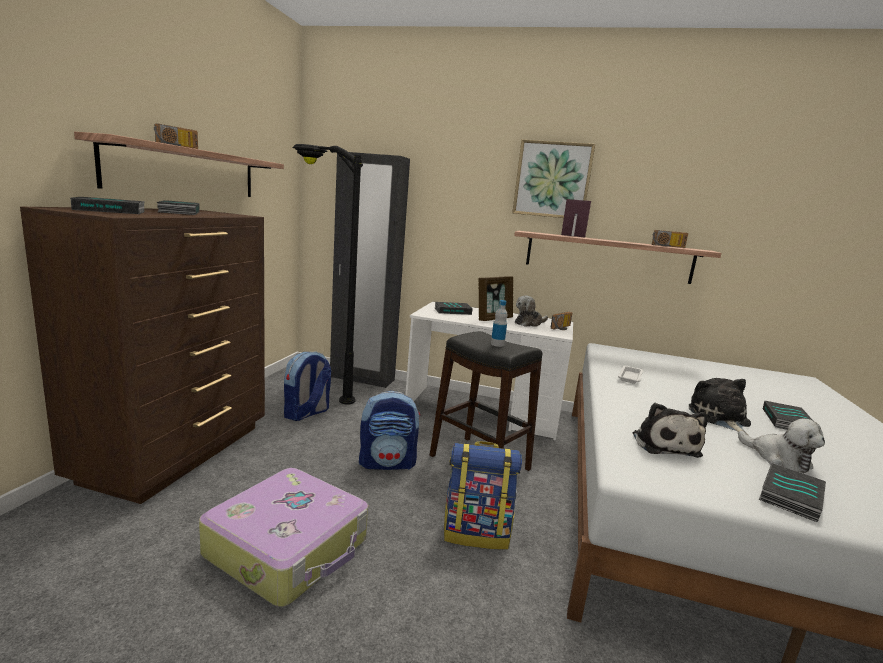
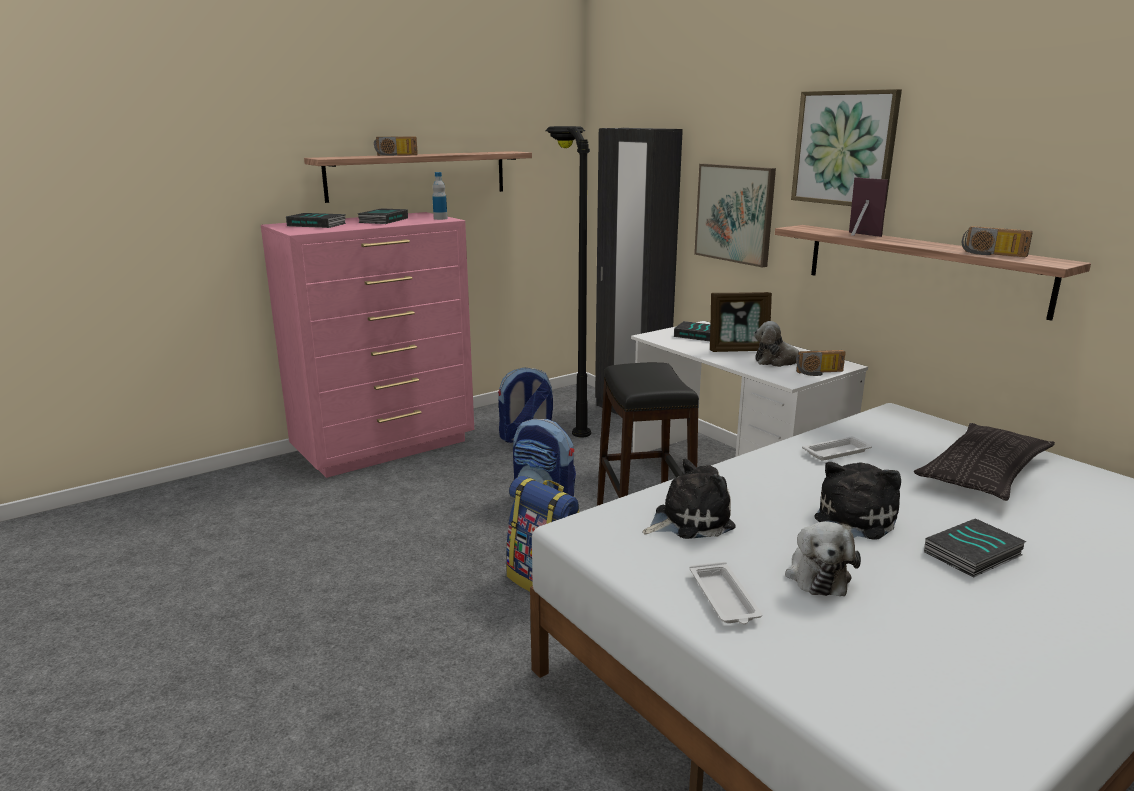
camera: 40 degrees right, 5 degrees up
(178, 452) = (386, 447): brown dresser -> pink dresser
(289, 547) = (385, 538): suitcase -> none
(459, 222) = (734, 213): none -> picture
(497, 344) = (647, 380): bottle -> bottle (440, 218)
(664, 444) = (688, 520): plush toy -> plush toy turned 150 degrees counterclockwise
(697, 374) = (984, 471): none -> pillow
(789, 495) = (724, 599): book -> white tray

